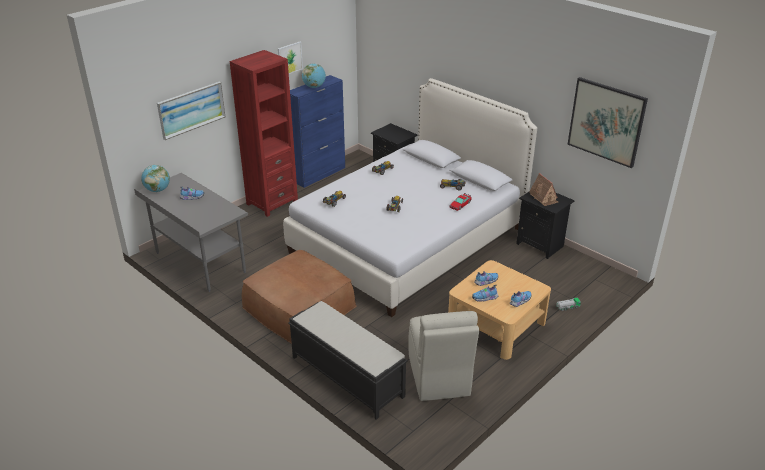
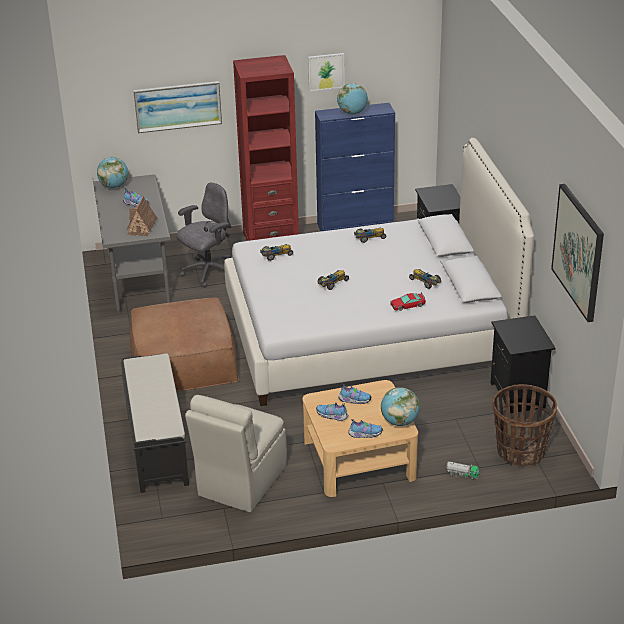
camera: 35 degrees right, 0 degrees up
(249, 239) = (208, 272): none -> grey office chair
(530, 284) = (399, 422): none -> globe
(543, 198) = (520, 332): toy house -> toy house (141, 227)
(582, 279) = (520, 452): none -> basket

